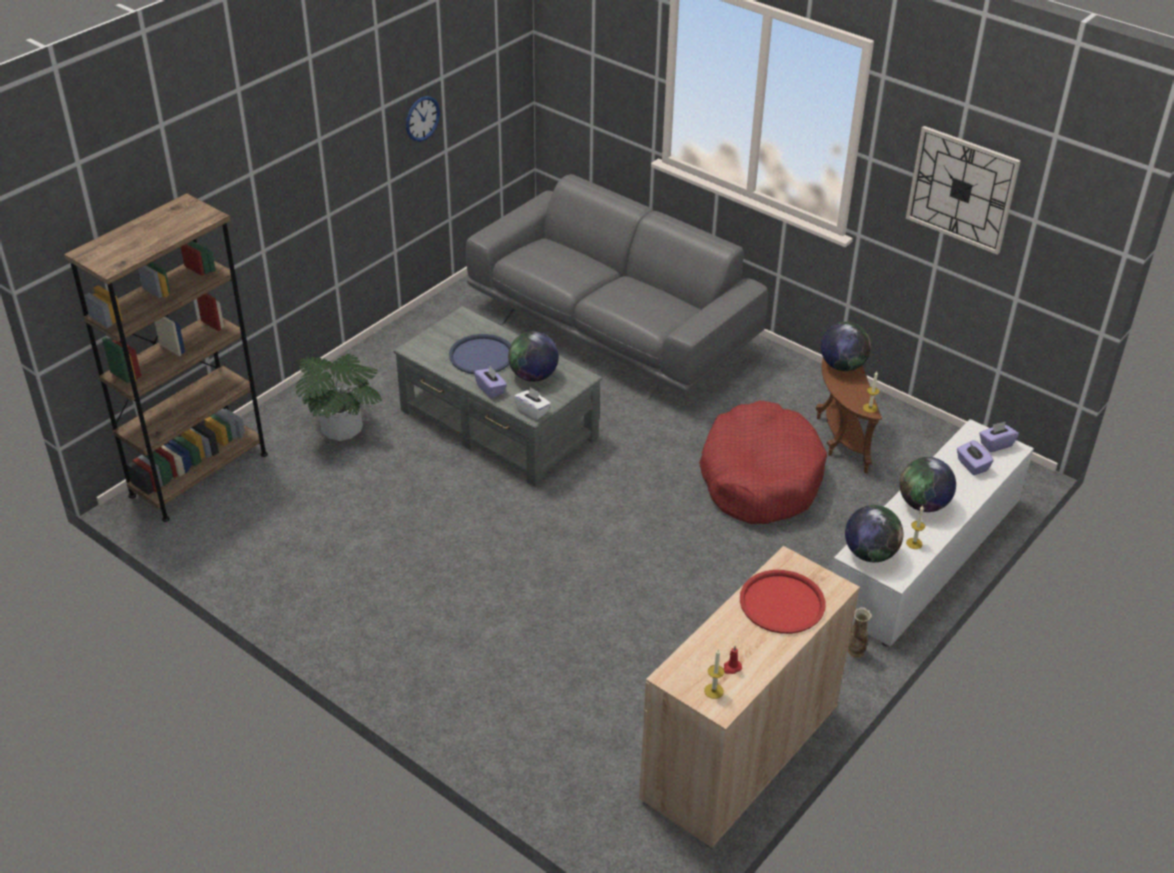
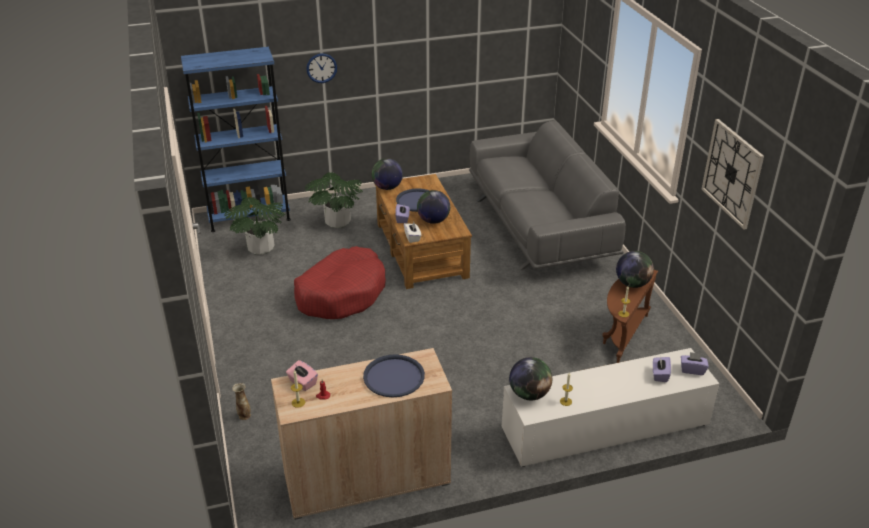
camera: 35 degrees right, 5 degrees down
(199, 475) = (249, 217): brown bookcase -> blue bookcase
(272, 515) = (261, 248): none -> potted plant
(422, 118) = (458, 55): wall clock -> wall clock (321, 68)
(498, 424) = (421, 250): grey coffee table -> brown coffee table
(689, 664) = (302, 382): none -> pink tissue box
(760, 477) = (544, 337): red dog bed -> red dog bed (341, 293)
(782, 603) = (394, 377): red tray -> blue tray
(855, 652) = (498, 459): vase -> vase (244, 416)
(923, 504) = (598, 382): globe -> globe (387, 187)

